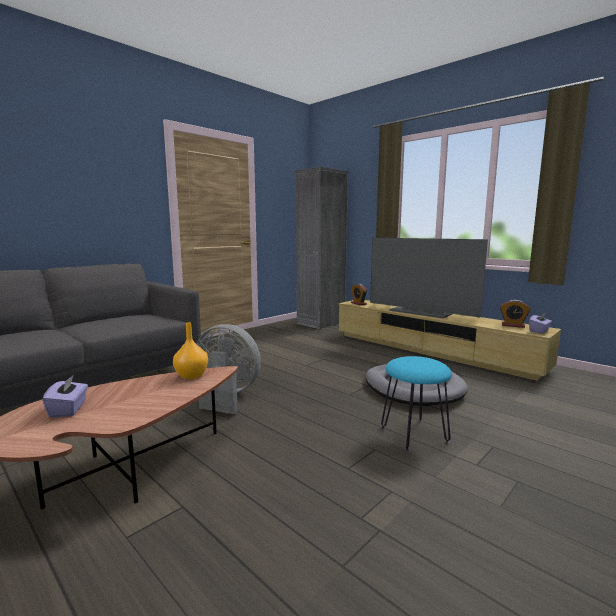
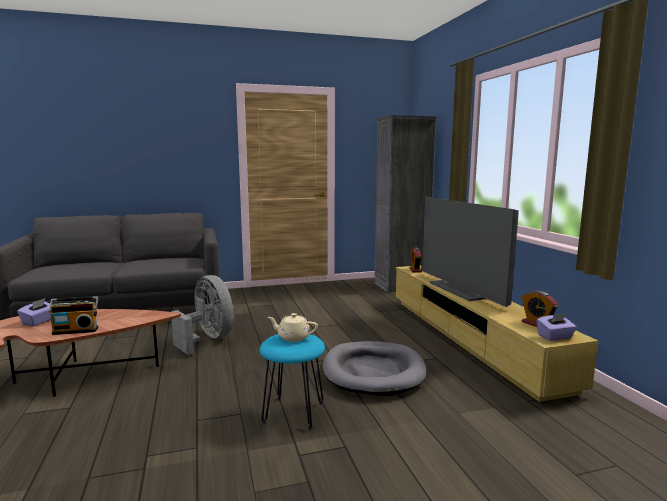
camera: 30 degrees right, 0 degrees up
(150, 406) = (76, 330): none -> radio
(191, 376) = (138, 314): orange vase -> none
(415, 360) = (293, 337): none -> beige teapot

